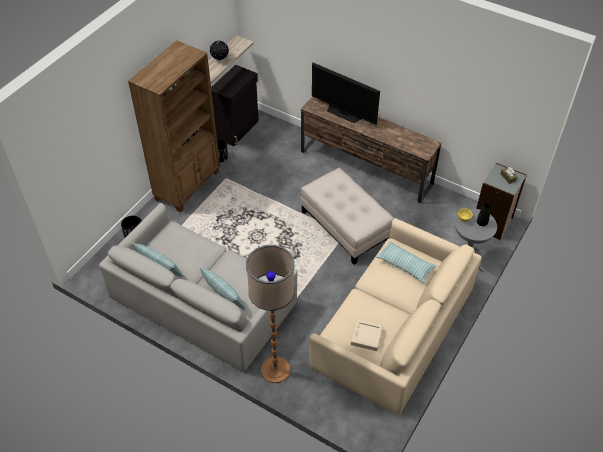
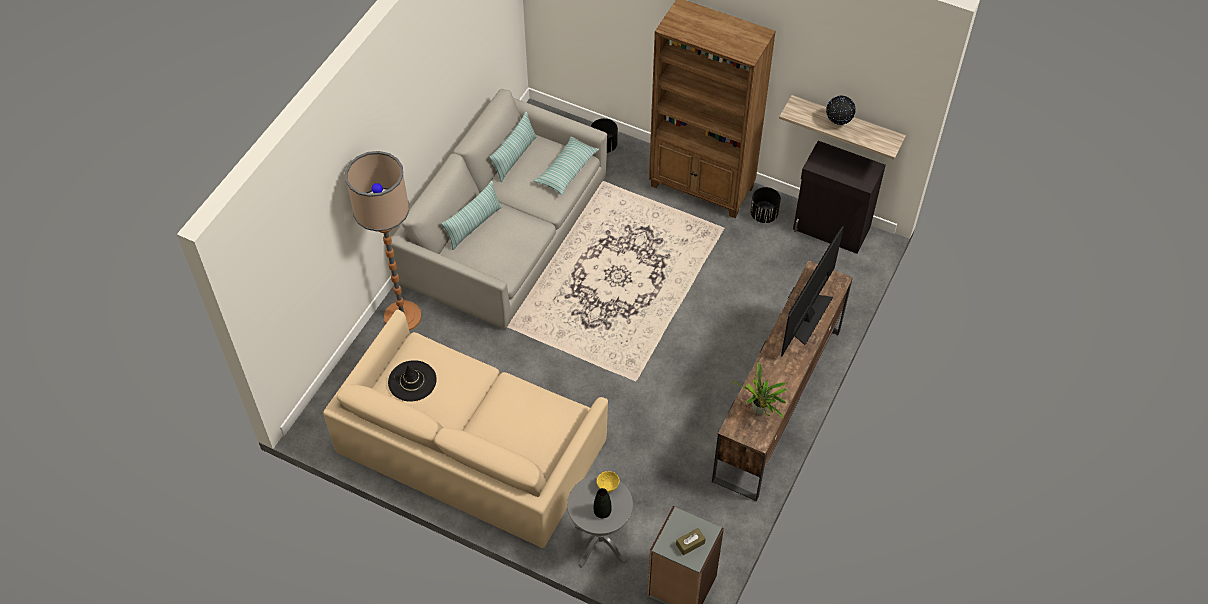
camera: 85 degrees right, 5 degrees up
(346, 226) = (649, 381): beige ottoman -> none
(366, 337) = (412, 381): beige tray -> black hat
(405, 265) = (535, 425): pillow -> pillow (566, 170)
(412, 141) = (760, 411): none -> potted plant

